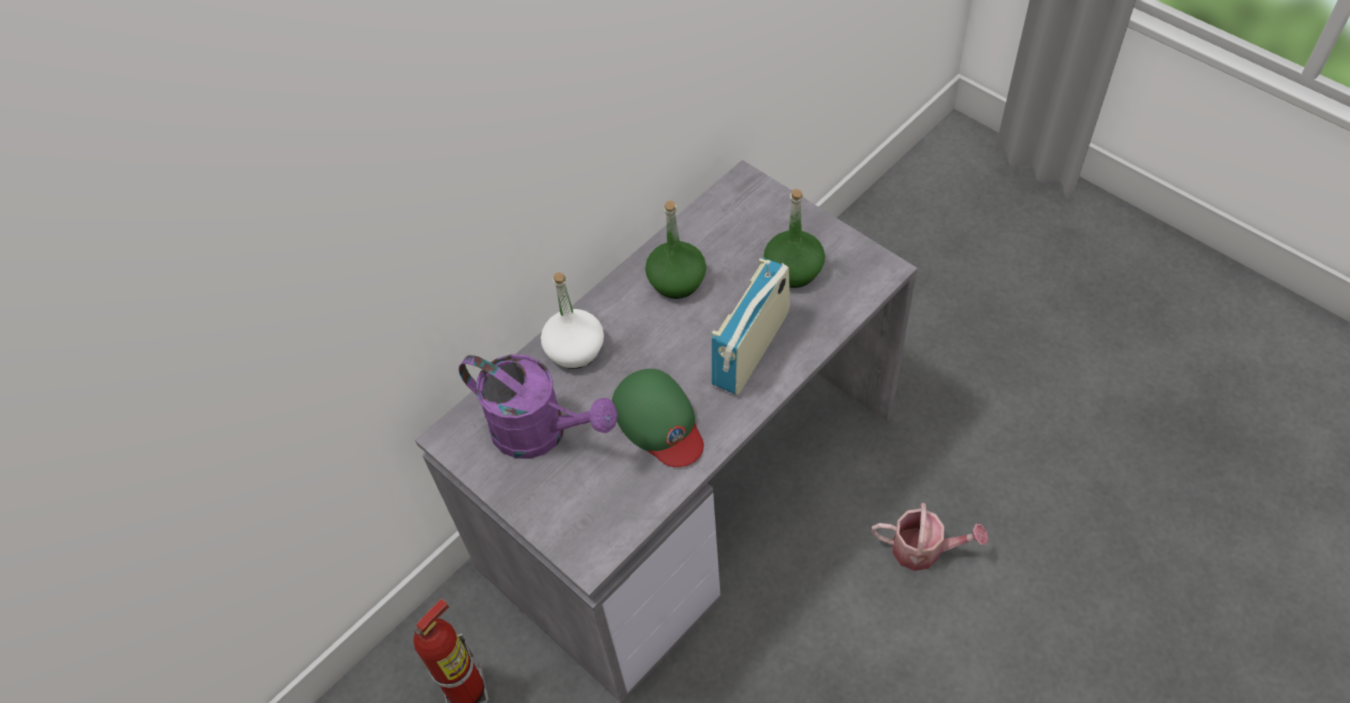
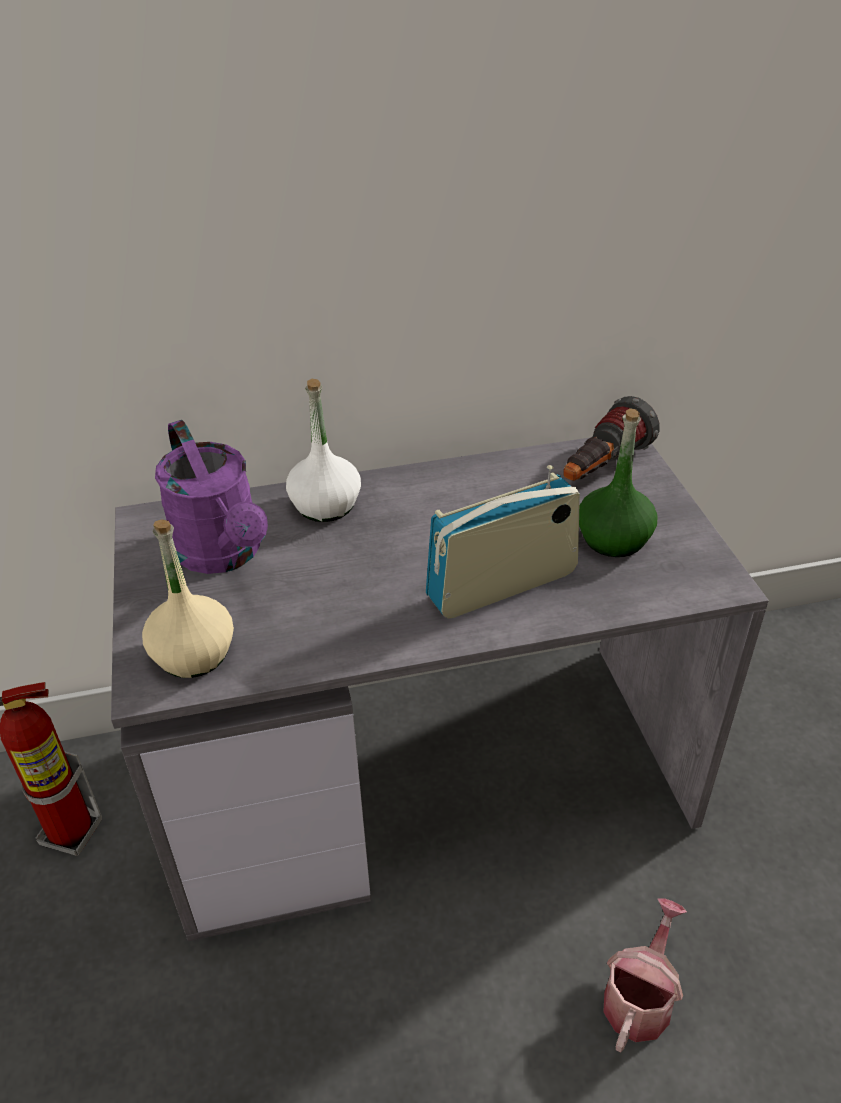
camera: 30 degrees right, 15 degrees down
(597, 518) = (193, 654): none -> beige bottle
(659, 421) = (342, 602): green cap -> none
(677, 281) = (479, 496): green bottle -> none
(742, 213) = (601, 470): none -> flashlight
(924, 550) = (640, 997): watering can -> watering can turned 105 degrees counterclockwise

